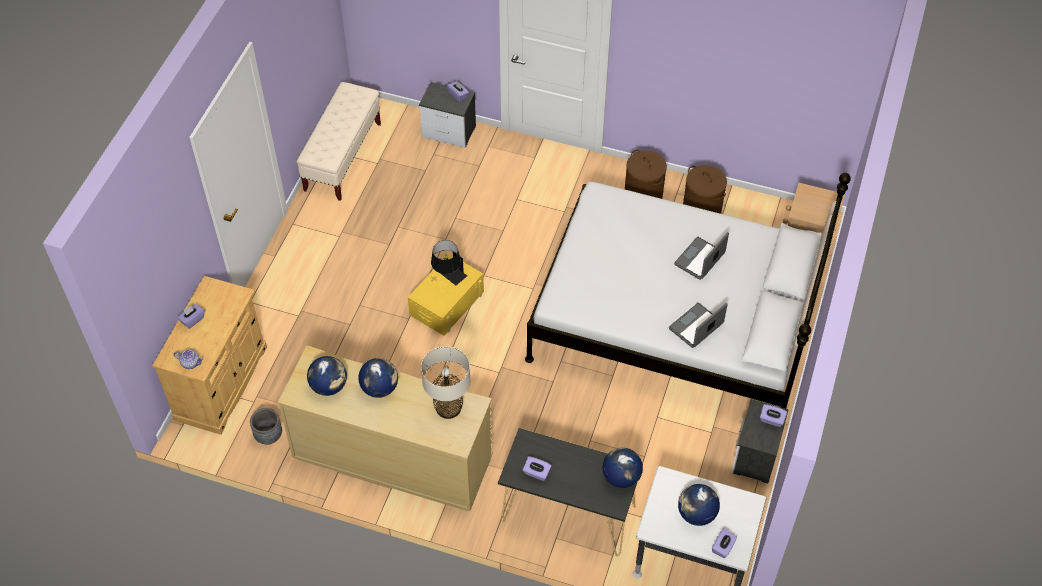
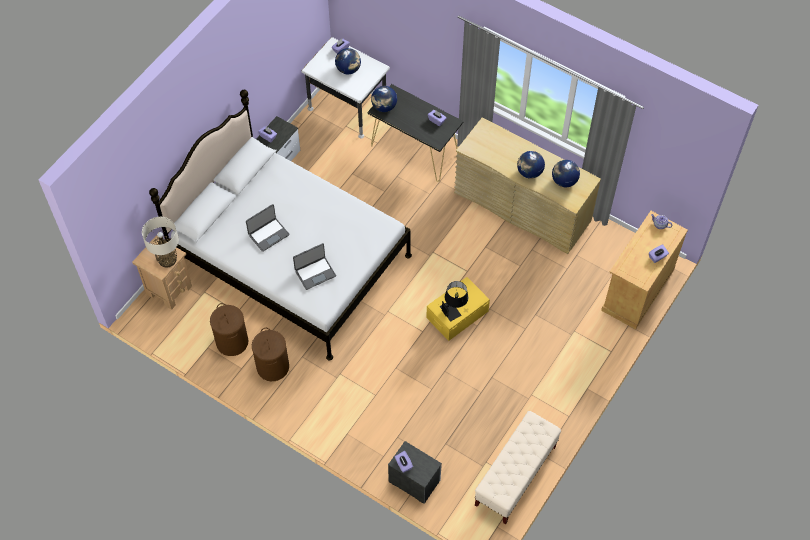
camera: 165 degrees left, 5 degrees up
(268, 435) = (606, 243): grey planter -> none
(448, 408) = (486, 150): table lamp -> table lamp (167, 259)
(696, 327) = (294, 186): laptop -> laptop (315, 273)

